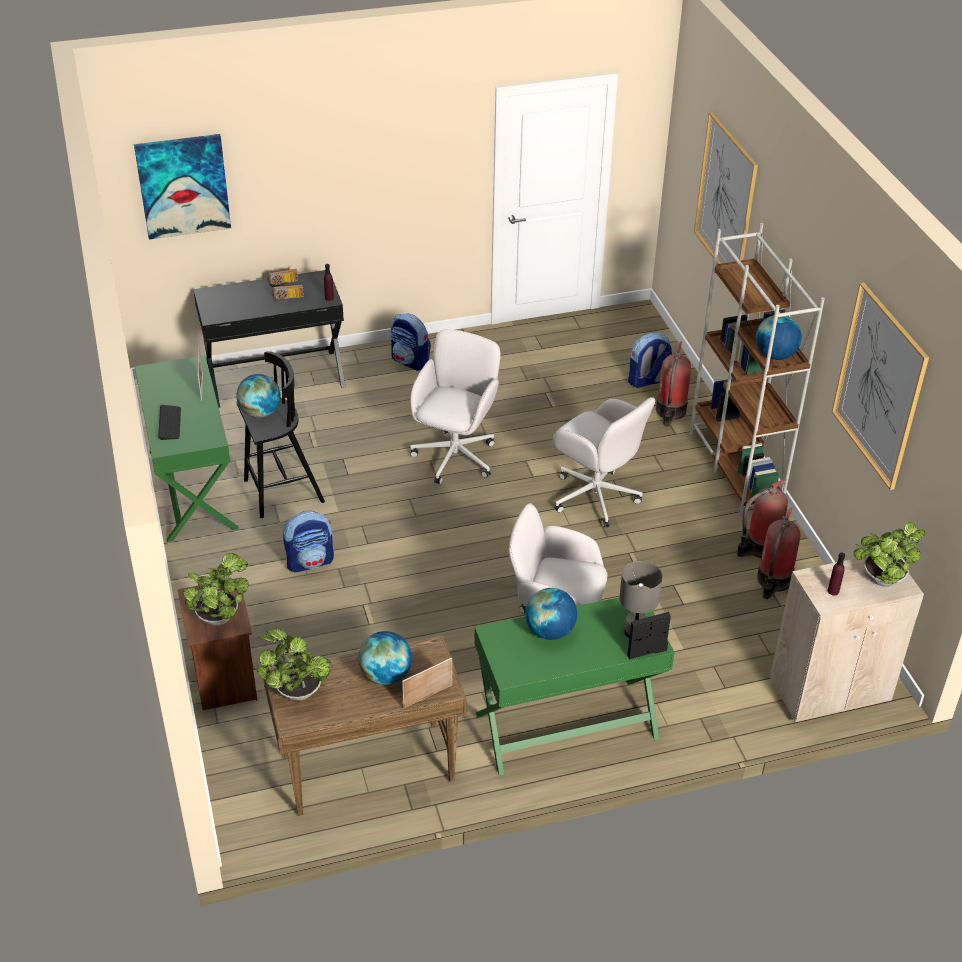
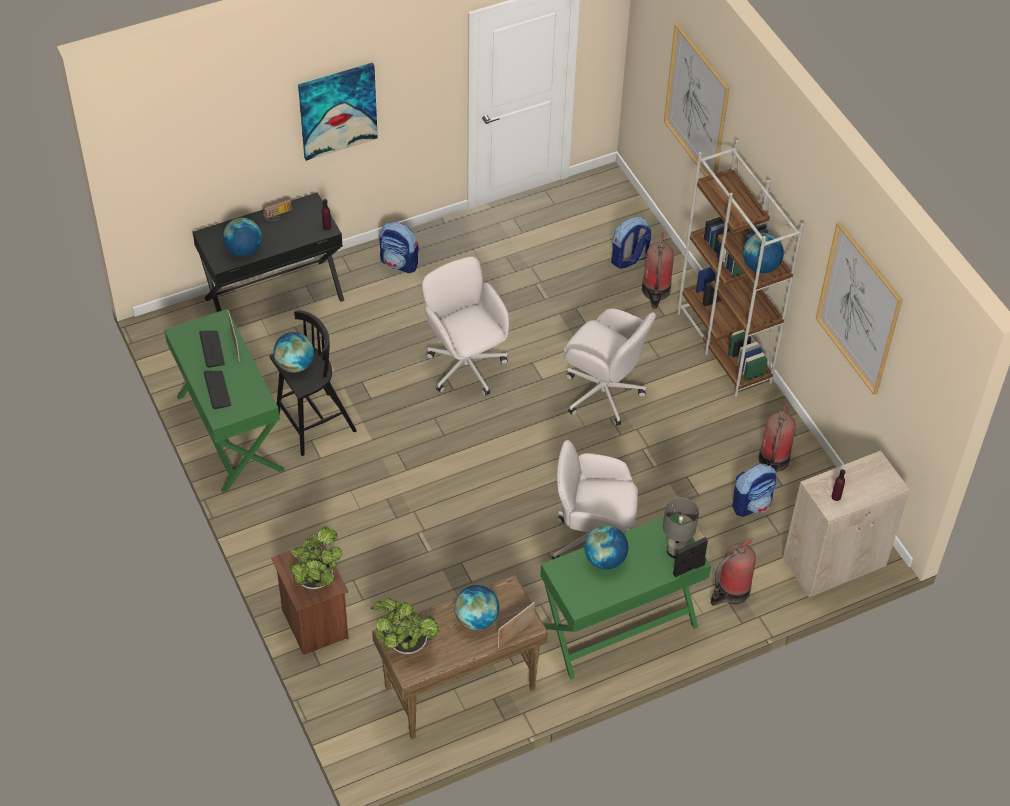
camera: 10 degrees left, 10 degrees up
(177, 387) = (212, 349): none -> keyboard
(183, 186) = (182, 147): picture -> picture (337, 110)
(239, 309) = (243, 250): none -> globe
(288, 299) = (287, 233): radio -> none
(310, 562) = (359, 495): backpack -> backpack (751, 504)
(455, 458) = (466, 368): white office chair -> white office chair turned 45 degrees counterclockwise
(759, 547) = (757, 428): fire extinguisher -> fire extinguisher (731, 592)
(880, 580) = (873, 481): potted plant -> none

